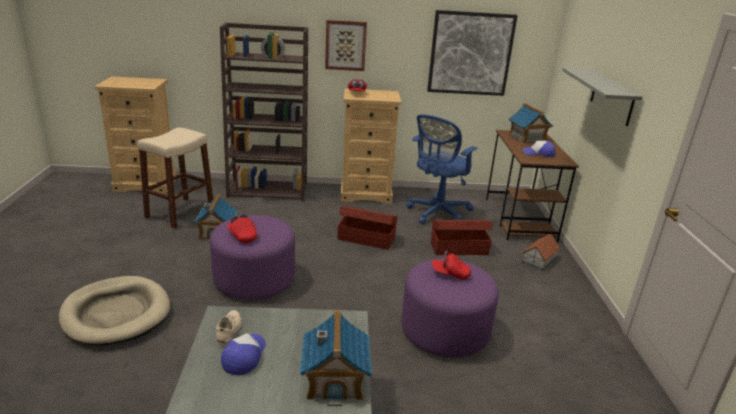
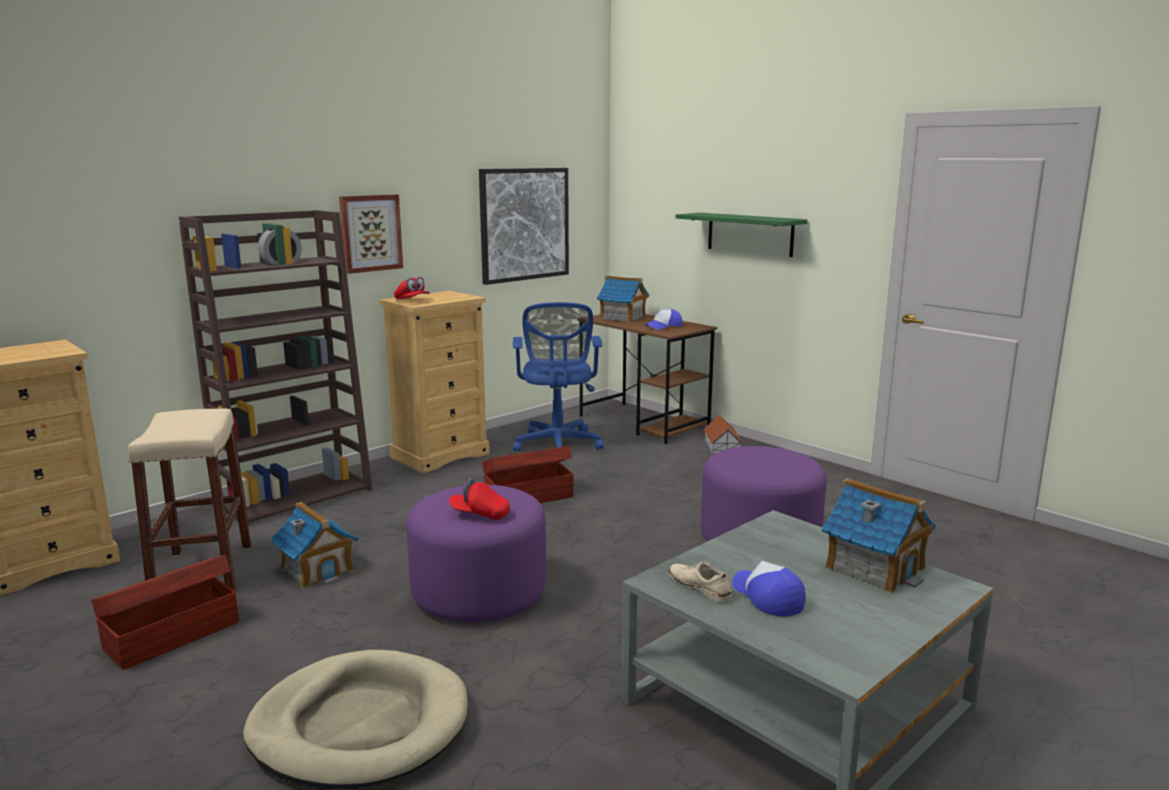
camera: 40 degrees left, 10 degrees down
(450, 274) = (756, 459): red cap -> none
(458, 248) = (637, 468): brown storage box -> brown storage box (170, 635)
(612, 97) = (750, 234): grey shelf -> green shelf

